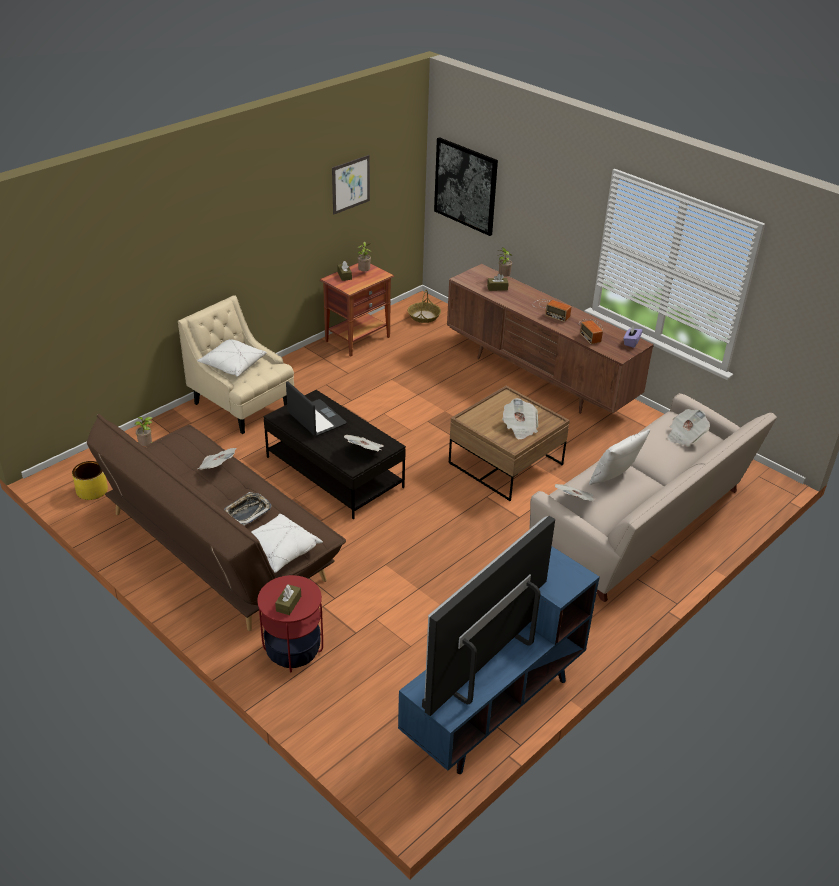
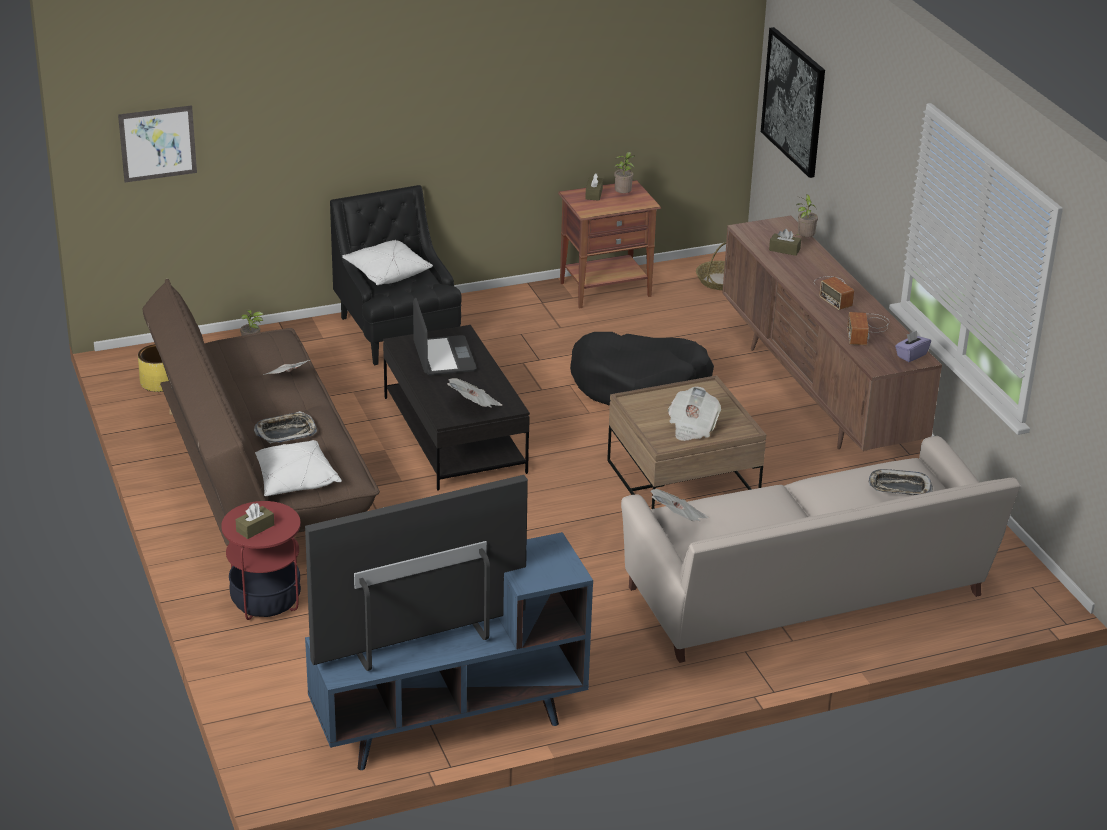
camera: 25 degrees right, 5 degrees down
(242, 406) = (397, 334): beige armchair -> black armchair
(350, 184) = (623, 69): picture -> picture (157, 143)
(429, 402) = (640, 386): none -> black dog bed
(614, 477) = (754, 508): white pillow -> none
(685, 436) = (899, 487): newspaper -> tray

